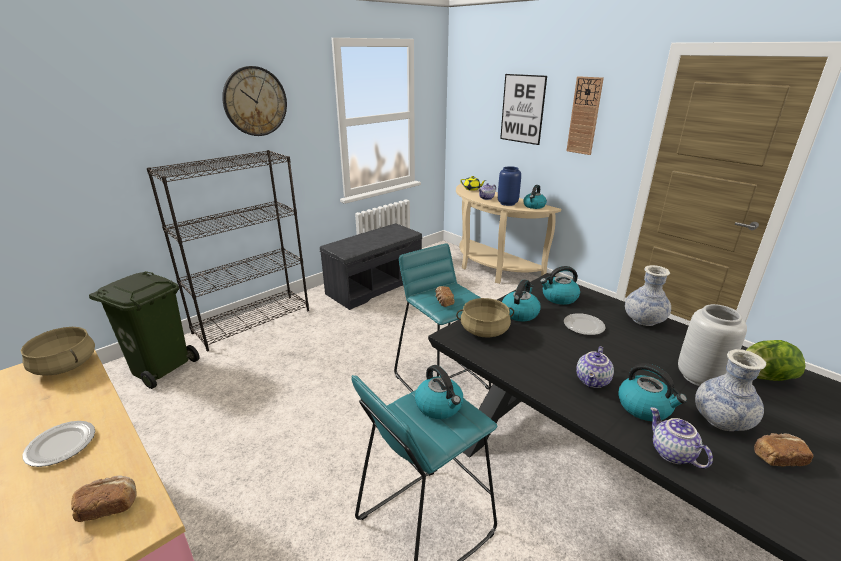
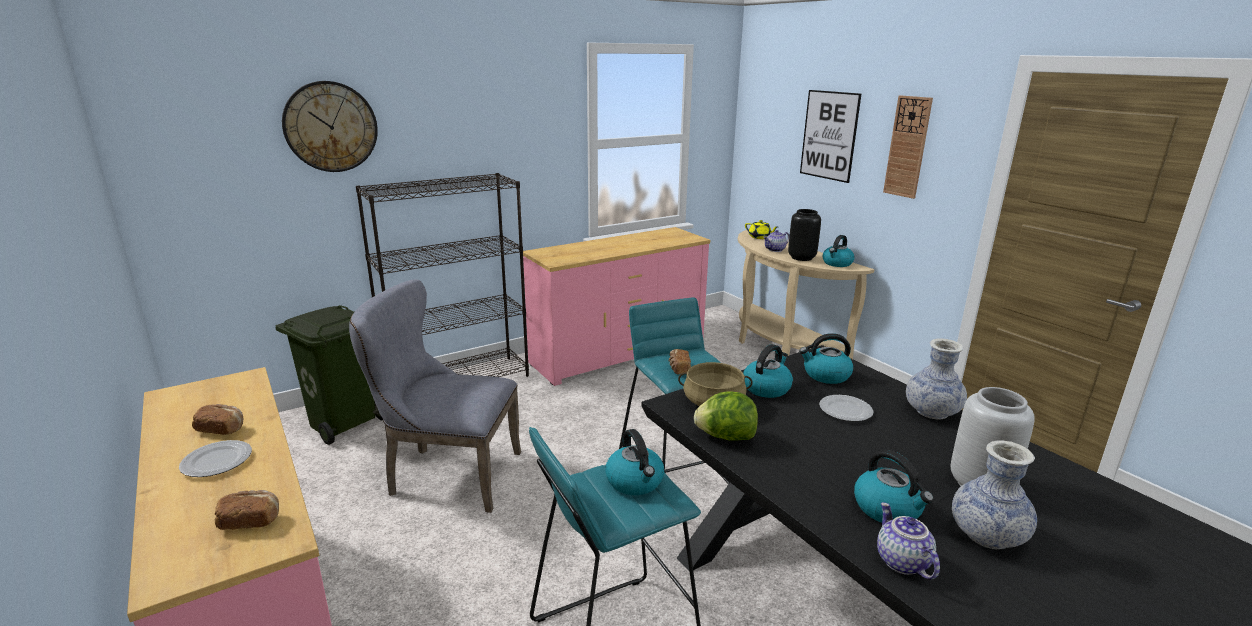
camera: 10 degrees right, 5 degrees down
(66, 365) = (236, 388): beige cooking pot -> none
(255, 101) = (487, 115): wall clock -> wall clock (330, 127)
(259, 402) = (446, 475): none -> grey chair
(374, 286) = (618, 354): grey bench -> pink dresser
(507, 203) = (801, 258): blue vase -> black vase
(593, 381) = (832, 473): teapot -> none
(764, 377) = (1072, 495): lettuce -> lettuce (725, 437)
(777, 458) = (1044, 586): bread -> bread (221, 429)

